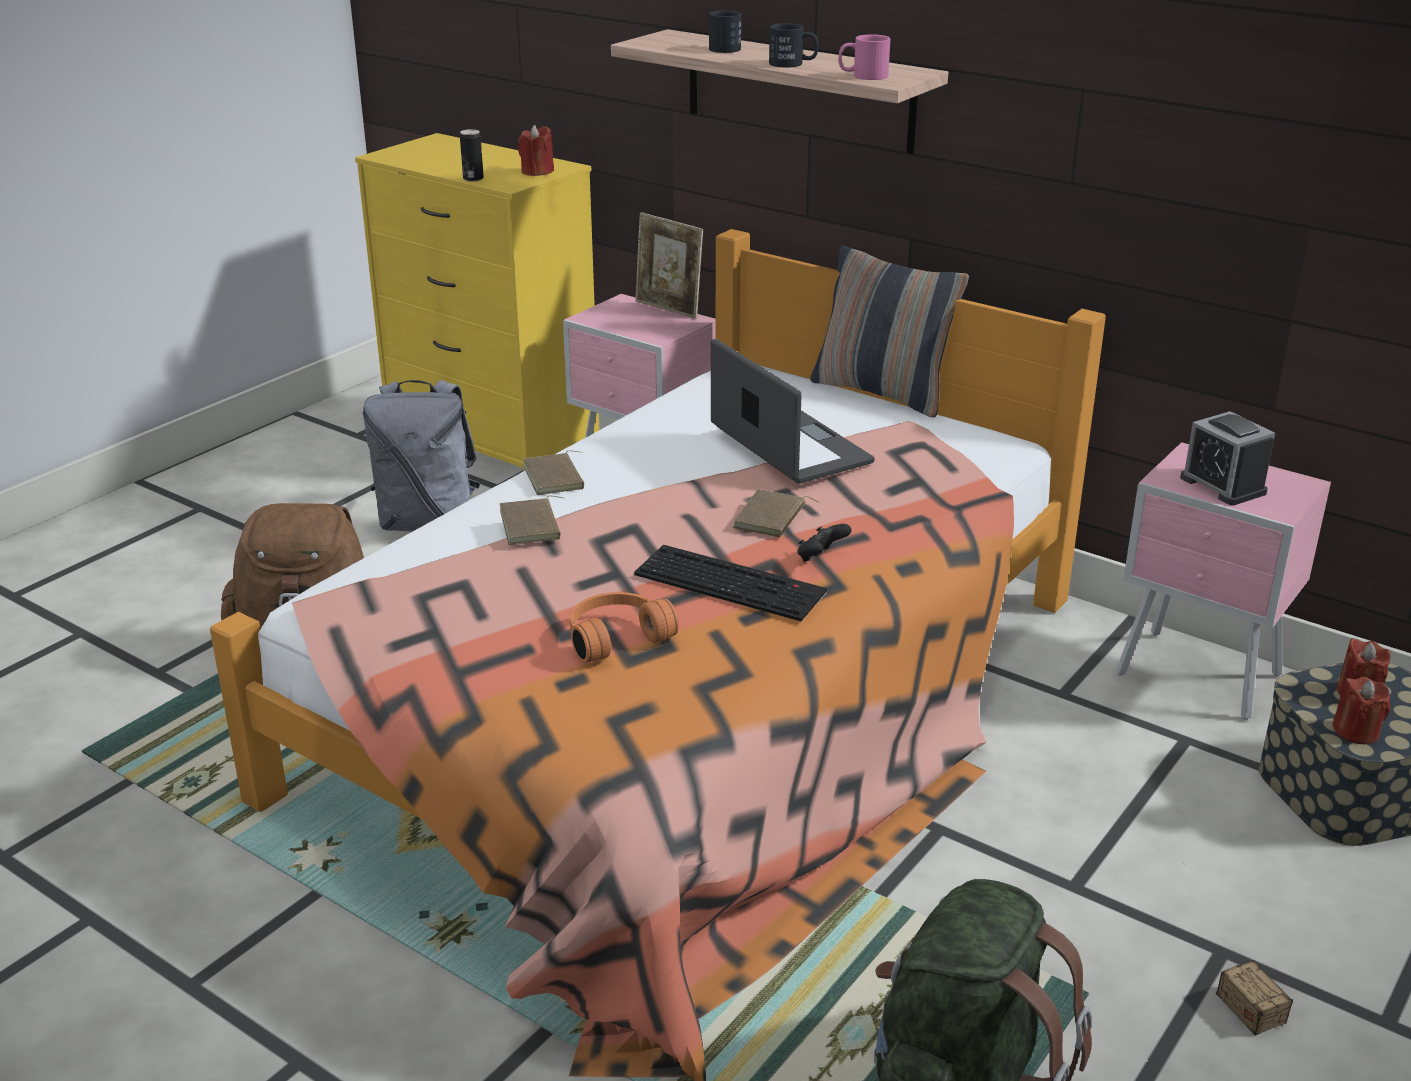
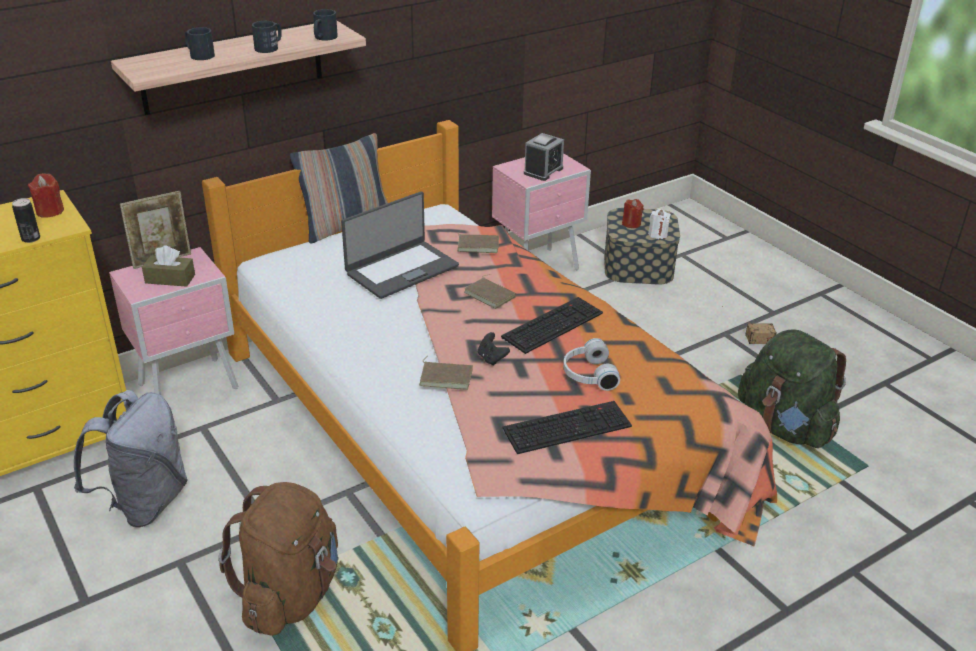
camera: 70 degrees left, 5 degrees up
(470, 641) = (567, 426): none -> keyboard
(556, 478) = (370, 361): brown book -> brown book (478, 245)
(615, 637) = (588, 374): orange headphones -> white headphones
(631, 323) = (170, 279): none -> brown tissue box
(788, 445) = (401, 269): laptop -> laptop turned 150 degrees clockwise
(821, 558) = (542, 291): black game controller -> black game controller (491, 358)
(862, 76) = (323, 38): pink mug -> black mug
(1223, 485) = (543, 171): alarm clock -> alarm clock turned 45 degrees counterclockwise
(1356, 731) = (657, 234): red candle -> white candle

